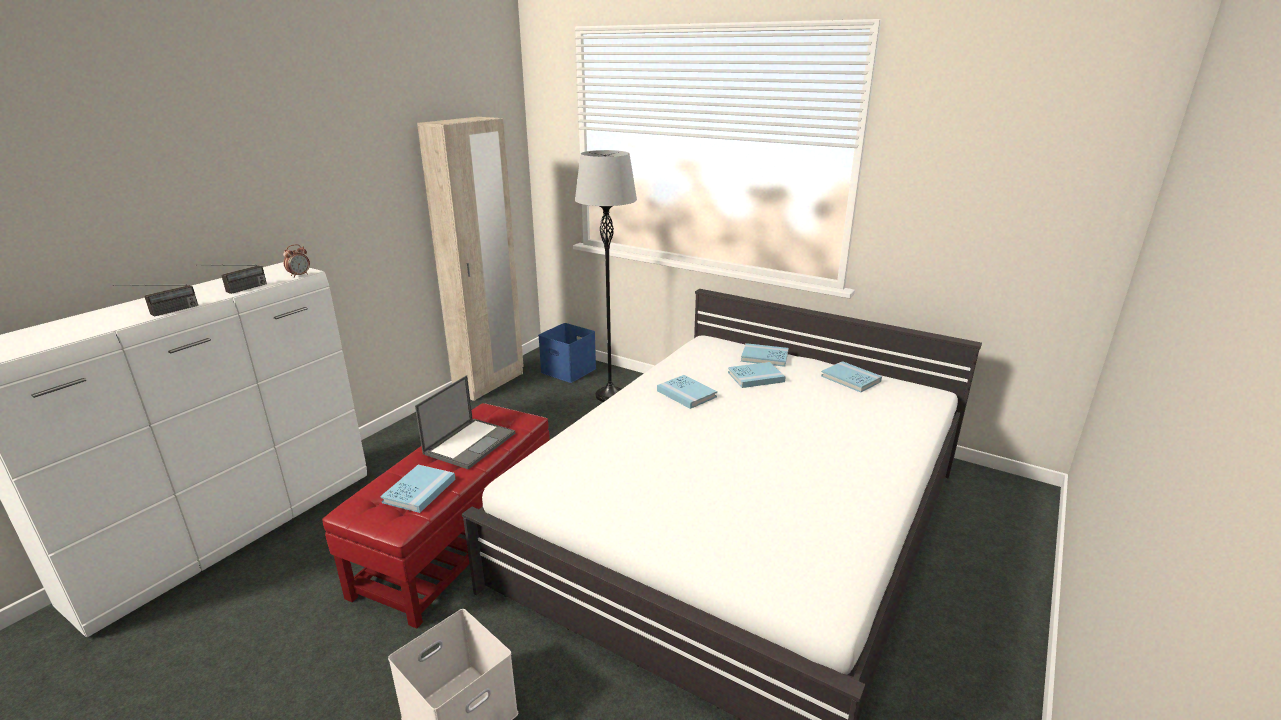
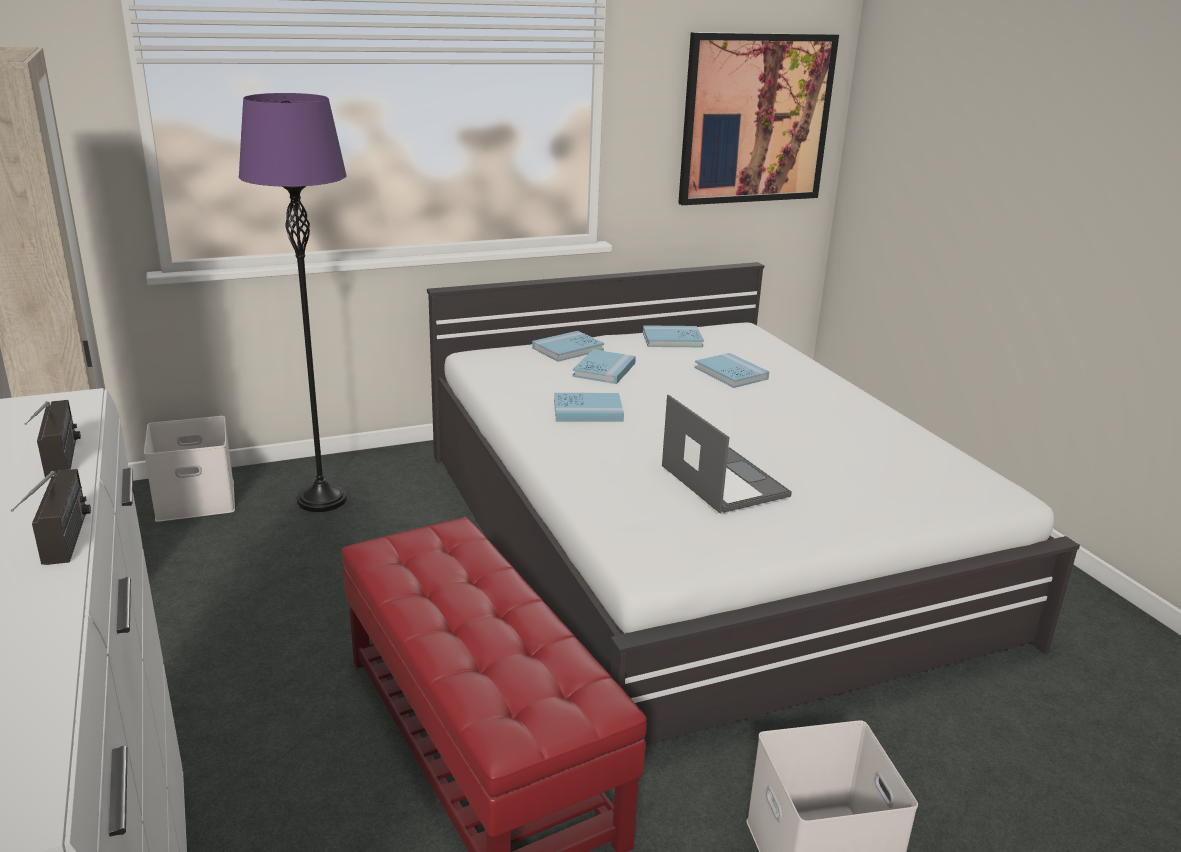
camera: 55 degrees left, 0 degrees up
(299, 275) = (86, 407): alarm clock -> none
(419, 490) = (534, 662): blue book -> blue book (731, 373)
(470, 443) = (458, 586): laptop -> laptop (722, 480)
(570, 370) = (197, 498): blue storage box -> white storage box
(610, 395) = (321, 500): grey floor lamp -> purple floor lamp
(1019, 211) = (756, 119): none -> picture

